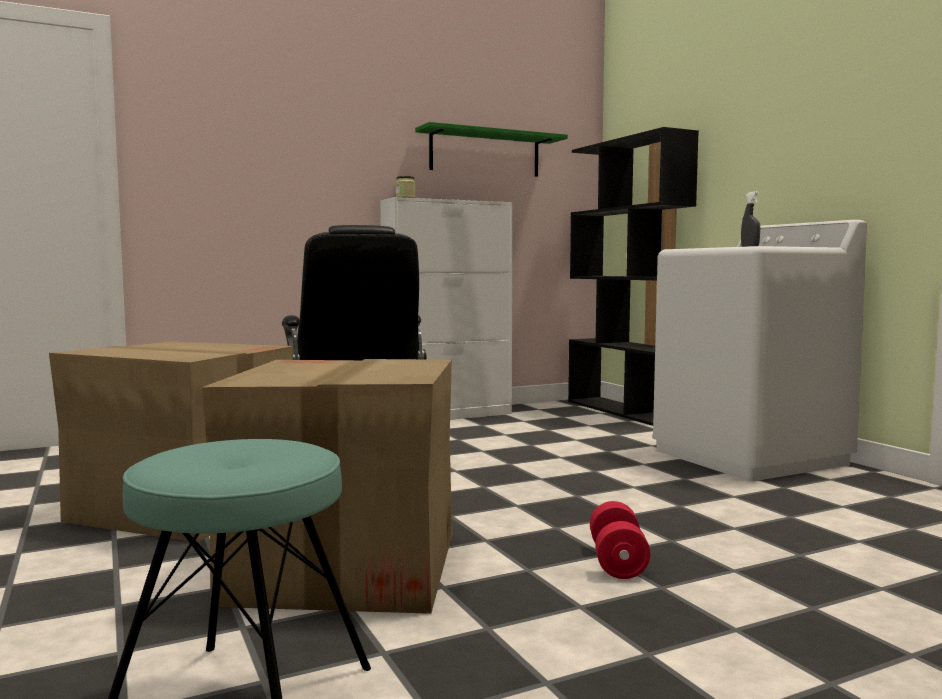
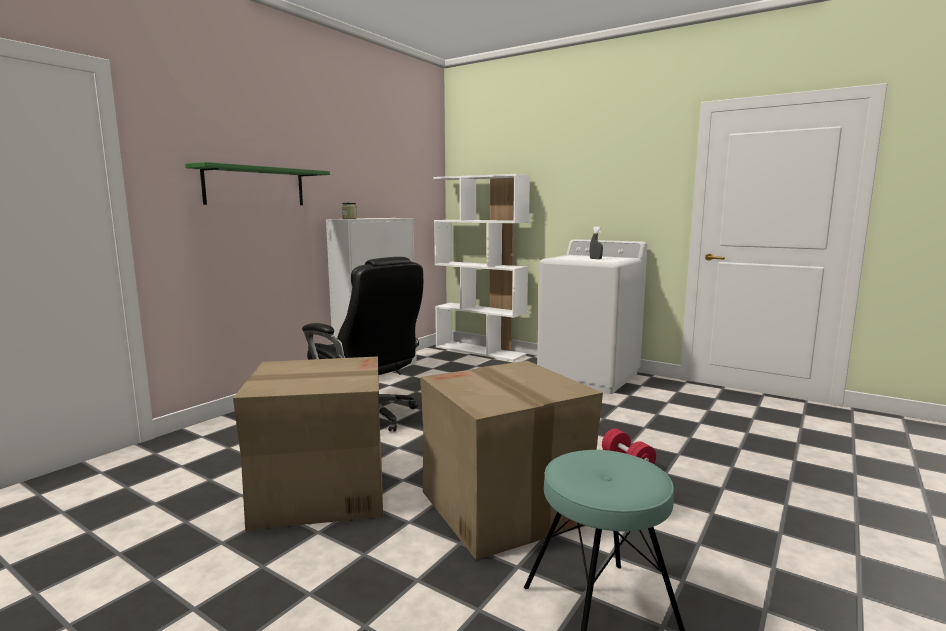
camera: 30 degrees left, 5 degrees up
(485, 153) = (384, 180): green shelf -> green shelf (255, 186)
(625, 411) = (480, 351): black bookcase -> white bookcase

